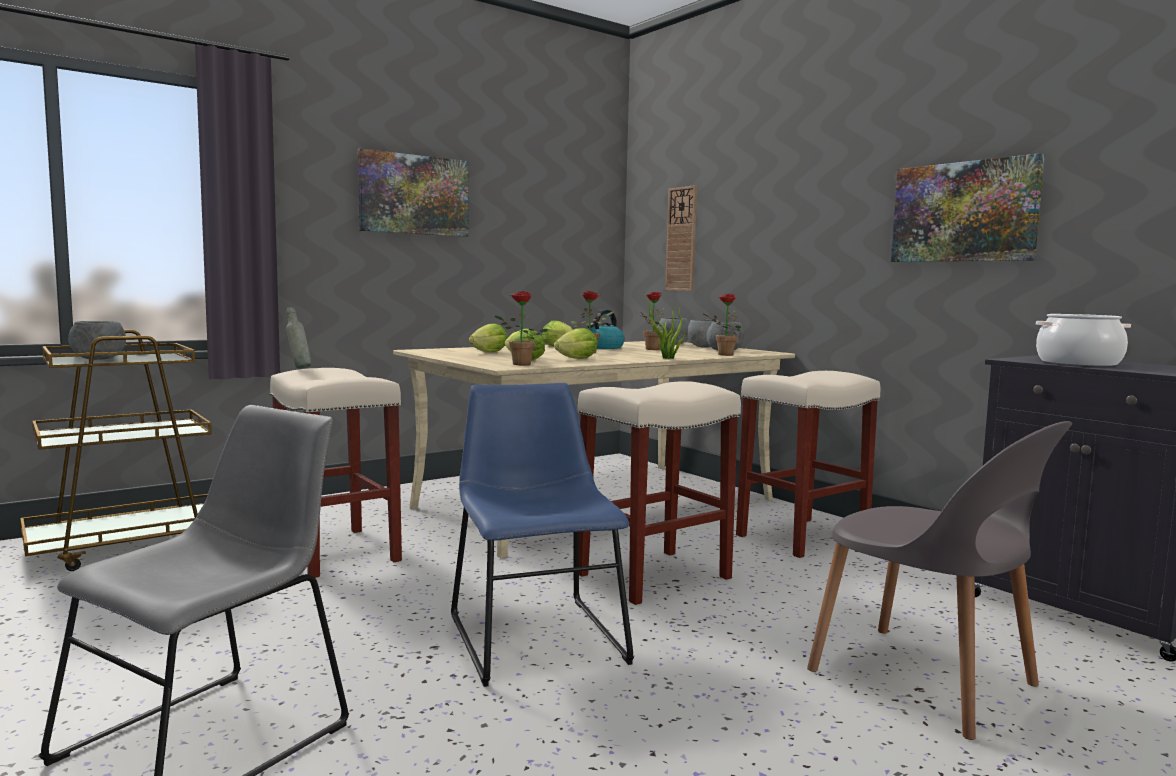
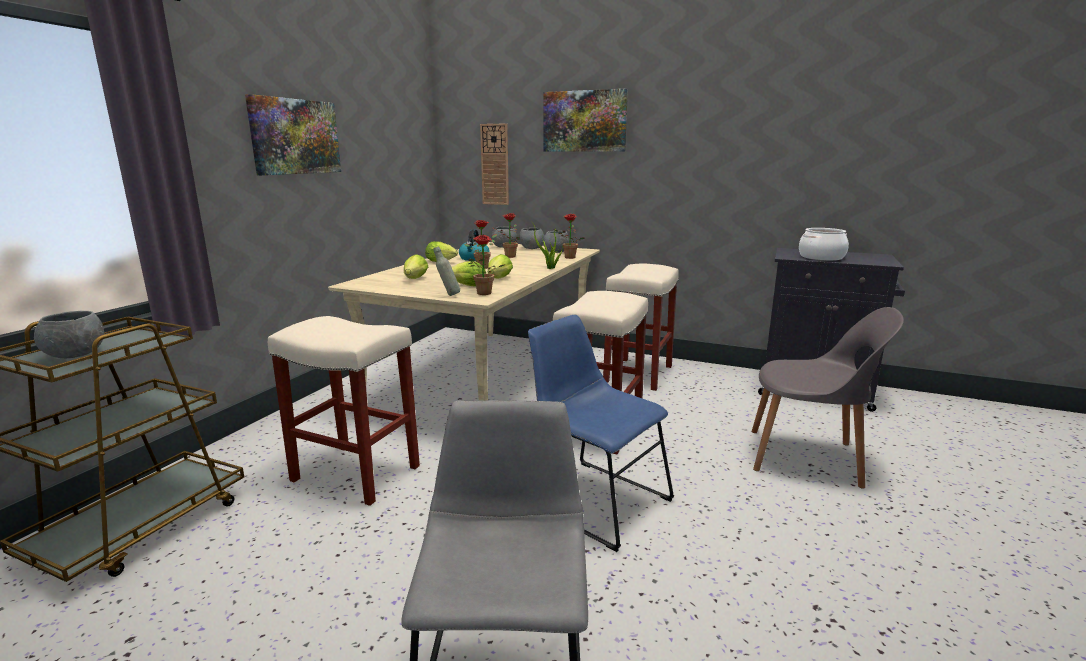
camera: 30 degrees left, 10 degrees up
(298, 368) = (291, 325): grey bottle -> grey bottle (448, 295)
(964, 212) = (725, 157): picture -> picture (584, 121)

